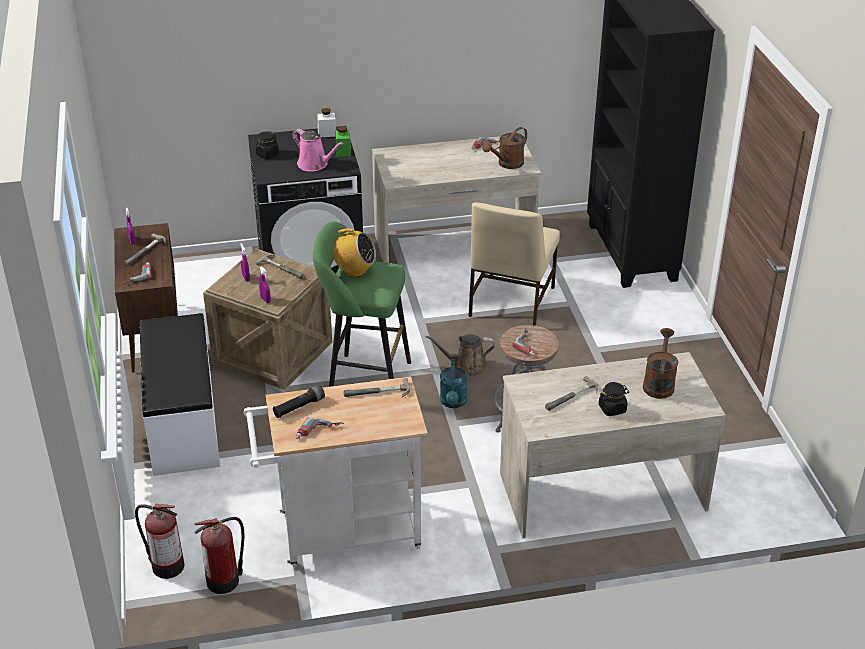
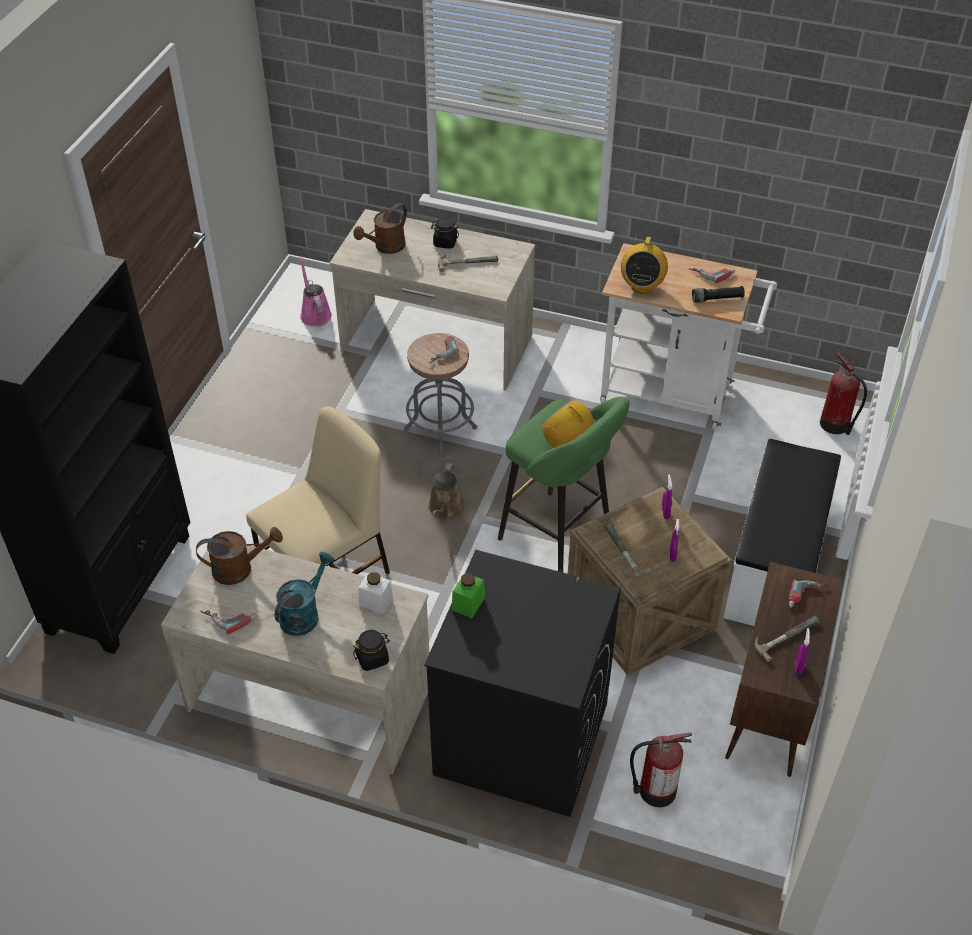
camera: 150 degrees left, 10 degrees up
(225, 580) = (789, 395): fire extinguisher -> fire extinguisher (655, 791)
(267, 154) = (575, 644): black jar -> black jar (372, 658)
(315, 164) = (523, 592): pink watering can -> pink watering can (315, 314)
(327, 133) = (463, 656): white jar -> white jar (376, 601)
(378, 394) = (642, 286): hammer -> radio
(453, 403) = (491, 473): turquoise watering can -> turquoise watering can (304, 613)
(466, 366) = (445, 509): brown watering can -> brown watering can turned 75 degrees clockwise

